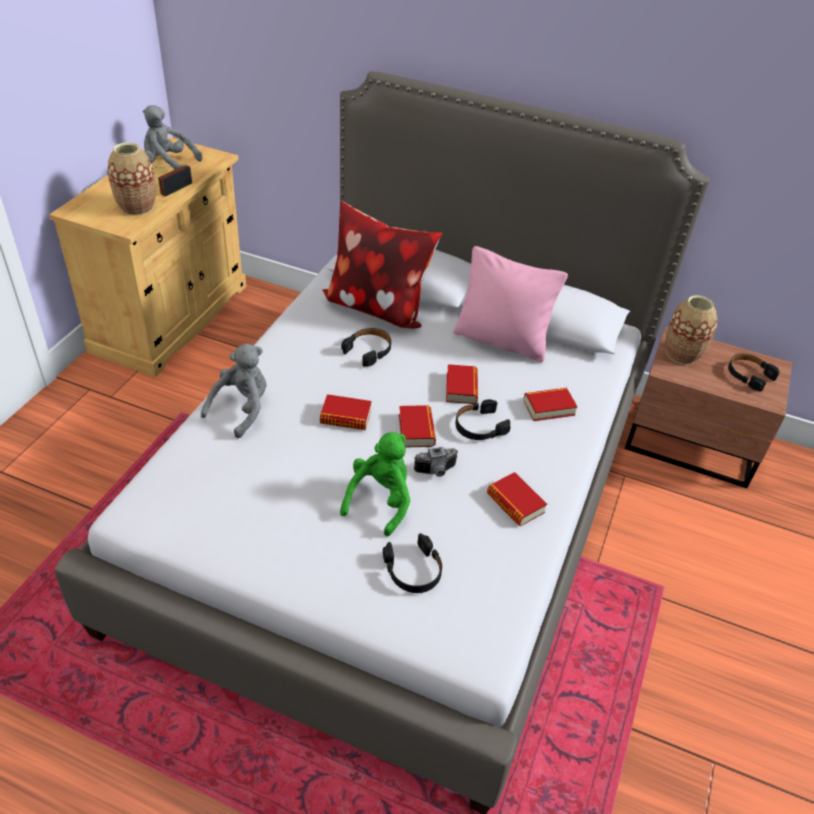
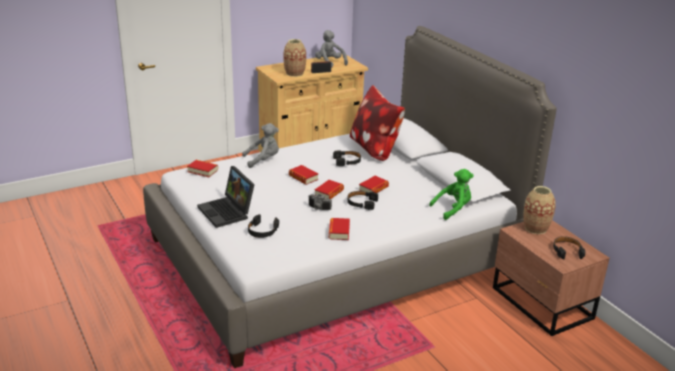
camera: 40 degrees right, 15 degrees down
(314, 560) = (228, 212): none -> laptop
(380, 501) = (280, 207): green plush toy -> green plush toy (453, 209)
(501, 340) = (422, 180): pink pillow -> none
(549, 407) = (408, 210): book -> book (202, 171)

